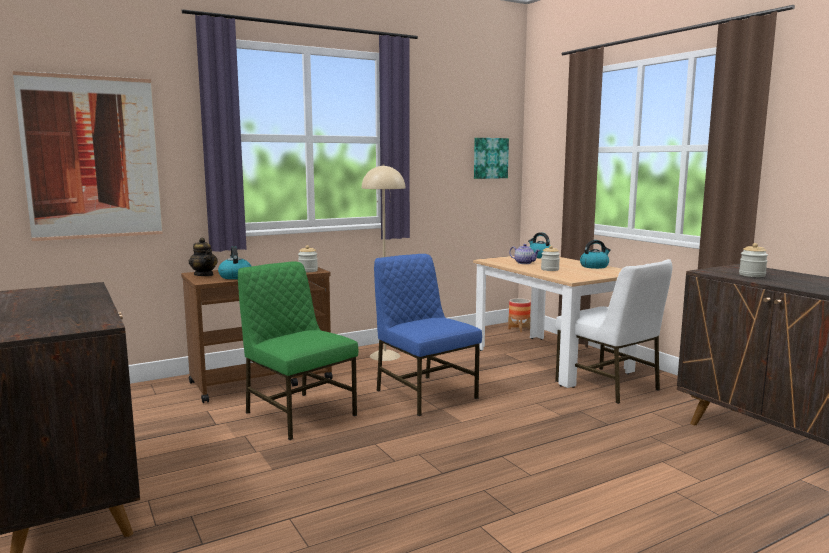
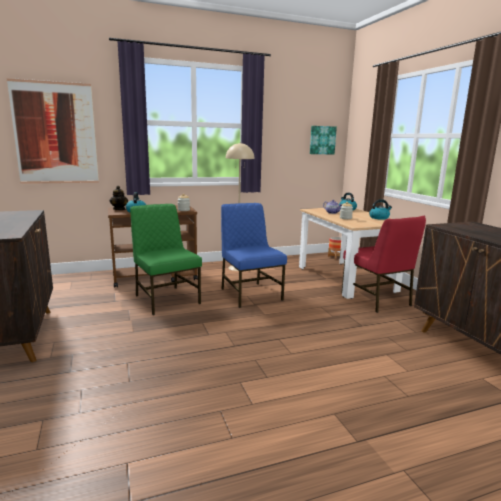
camera: 10 degrees right, 5 degrees up
(609, 385) = (377, 299): white chair -> red chair
(752, 275) = (472, 230): jar -> none

